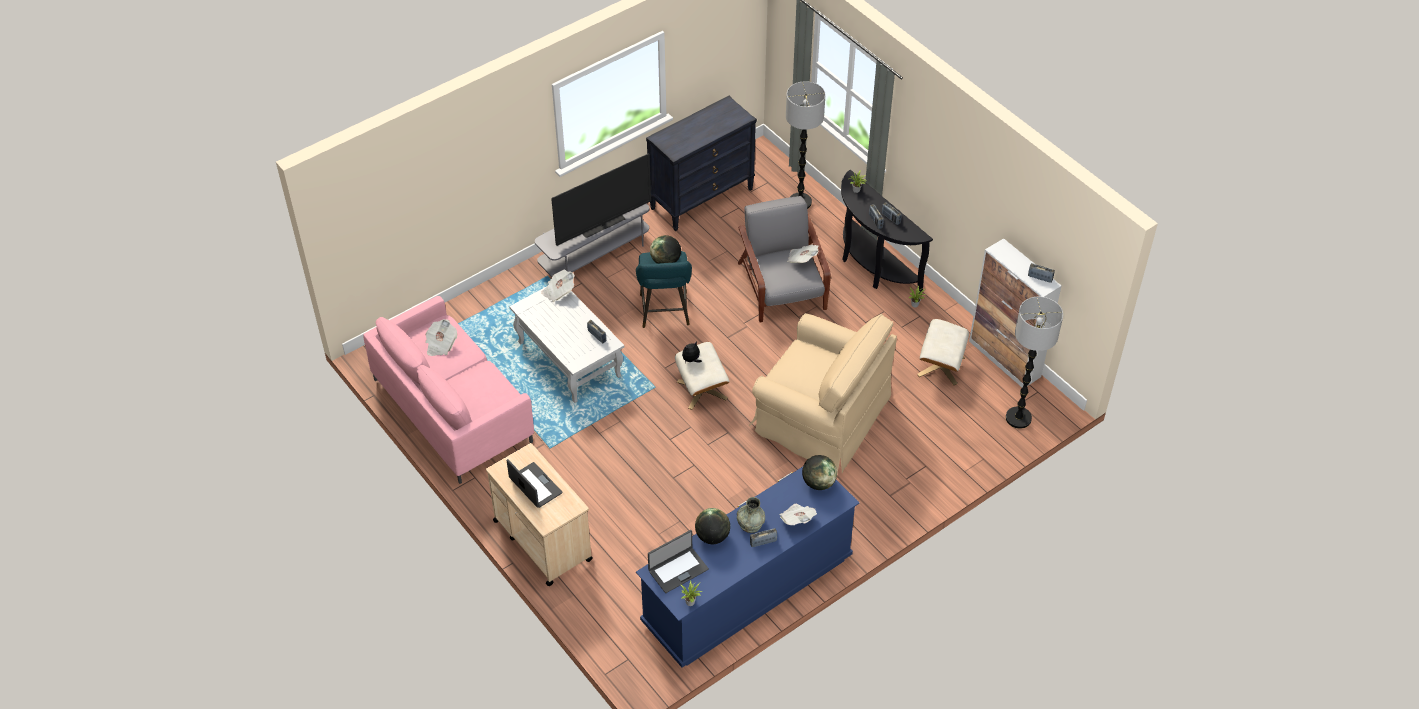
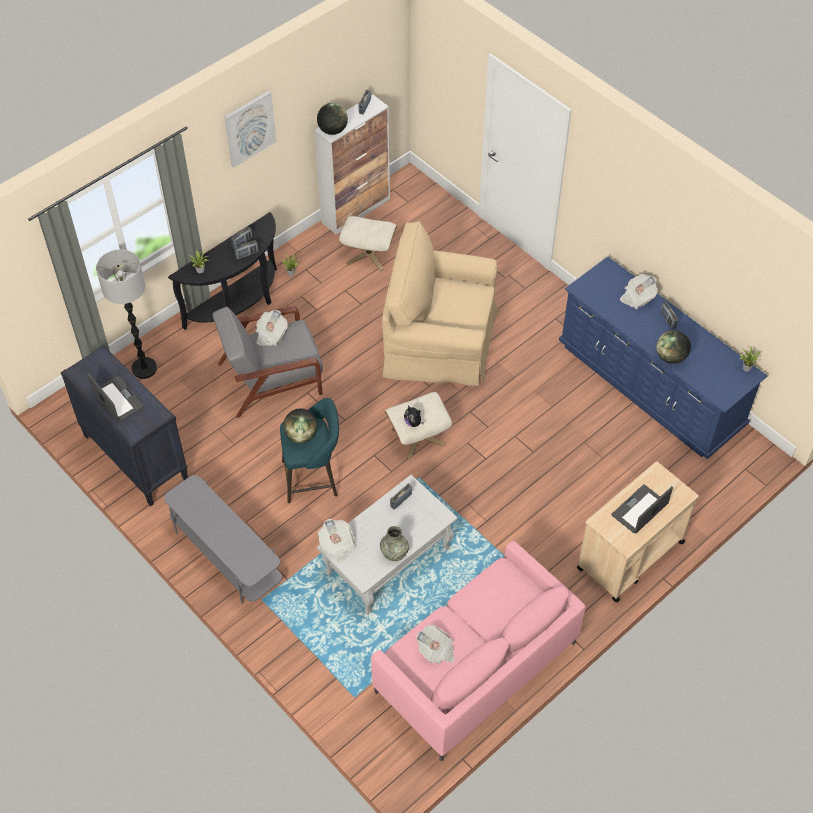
camera: 95 degrees left, 5 degrees up
(603, 226) = (224, 517): television -> none
(678, 569) = (714, 380): laptop -> laptop (117, 400)
(750, 523) = (649, 330): grey vase -> grey vase (394, 551)
(818, 483) = (592, 284): globe -> globe (333, 130)
(820, 416) = (440, 340): beige armchair -> beige armchair turned 105 degrees counterclockwise
(957, 158) = (249, 128): none -> picture
(1018, 418) = (425, 202): floor lamp -> none

